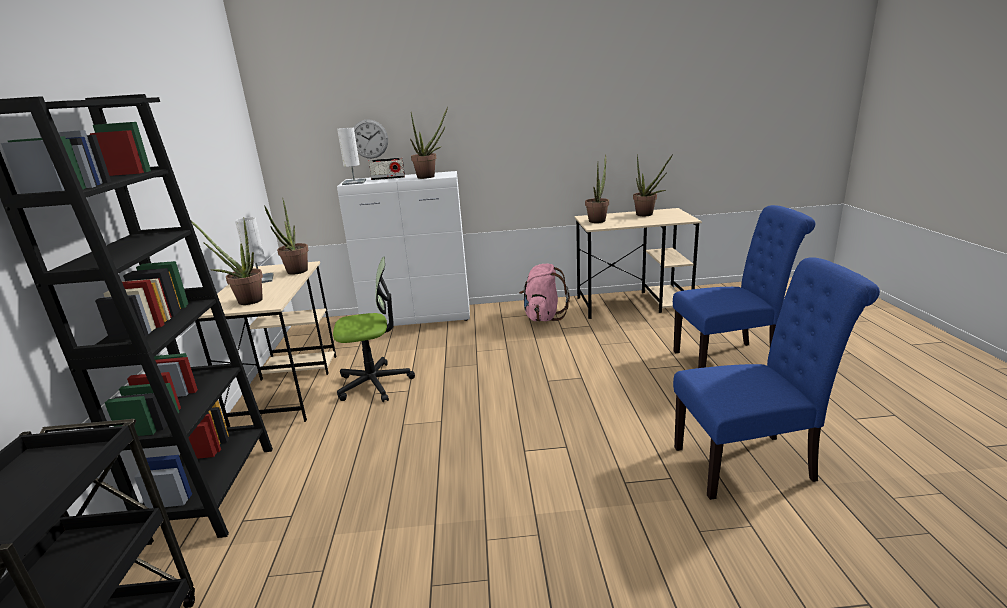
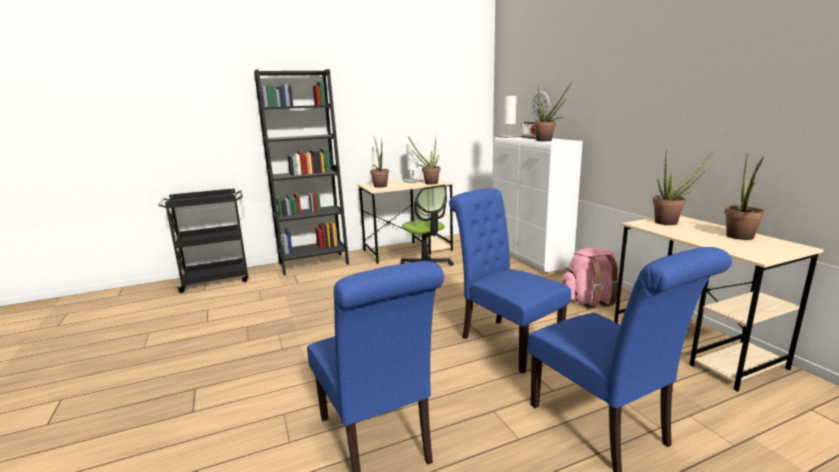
camera: 70 degrees right, 5 degrees down
(596, 369) = (505, 341): none -> blue chair

